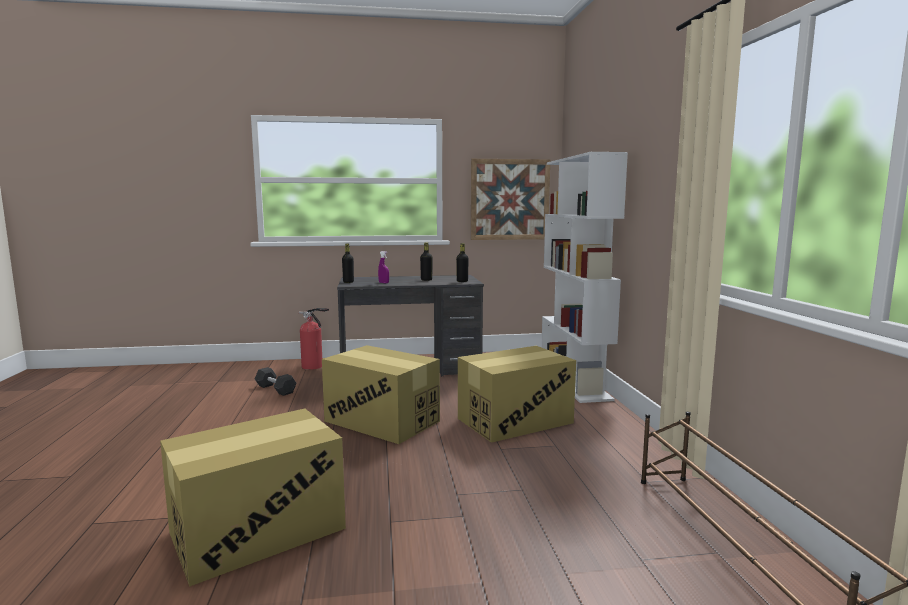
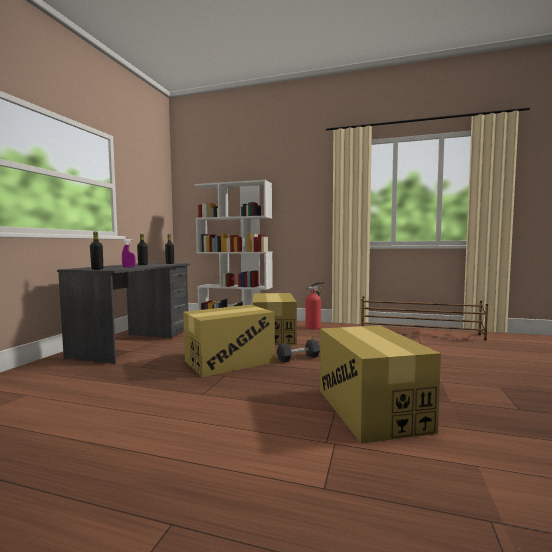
camera: 65 degrees left, 5 degrees down
(275, 389) = (78, 389): black dumbbell -> black dumbbell (298, 358)
(314, 367) = (45, 369): fire extinguisher -> fire extinguisher (314, 327)
(509, 199) = (151, 208): picture -> none

